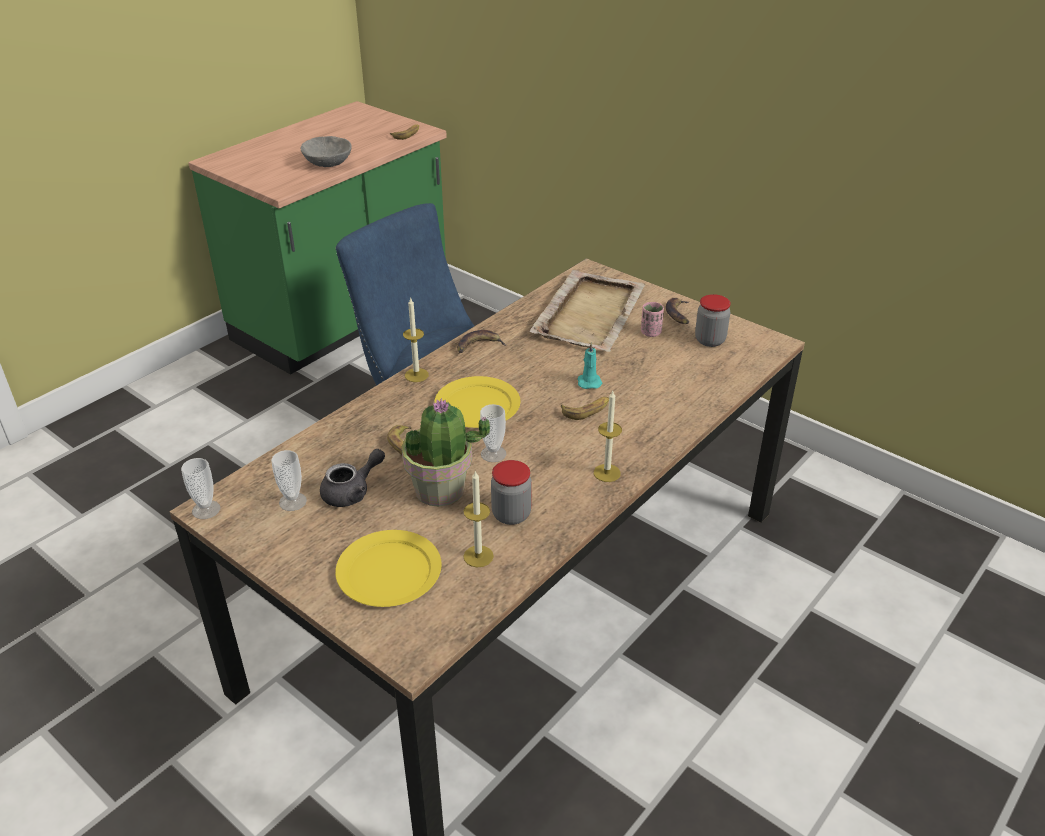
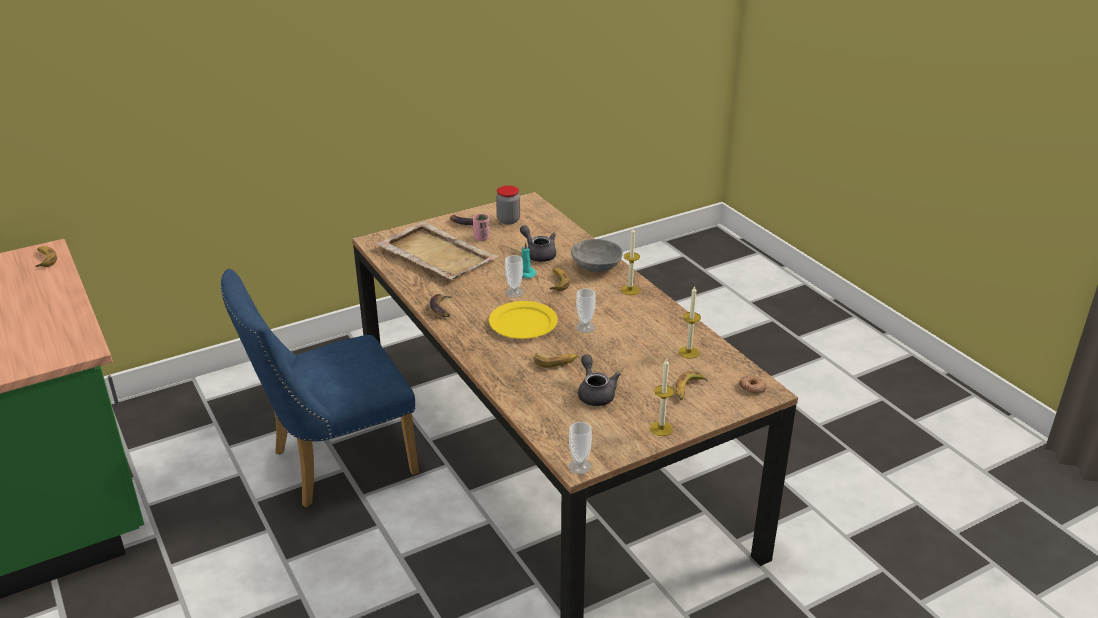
camera: 70 degrees left, 5 degrees down
(293, 502) = (592, 422): cup -> cup (514, 292)
(327, 163) = (55, 313): grey bowl -> grey bowl (595, 267)
(388, 571) = (688, 389): yellow plate -> banana
(415, 636) = (752, 388): none -> donut
(416, 375) = (462, 342): candle -> candle (661, 428)
(440, 490) = (613, 355): potted plant -> none
(511, 514) = (653, 332): jar -> none
(644, 381) = (538, 254): none -> grey teapot

